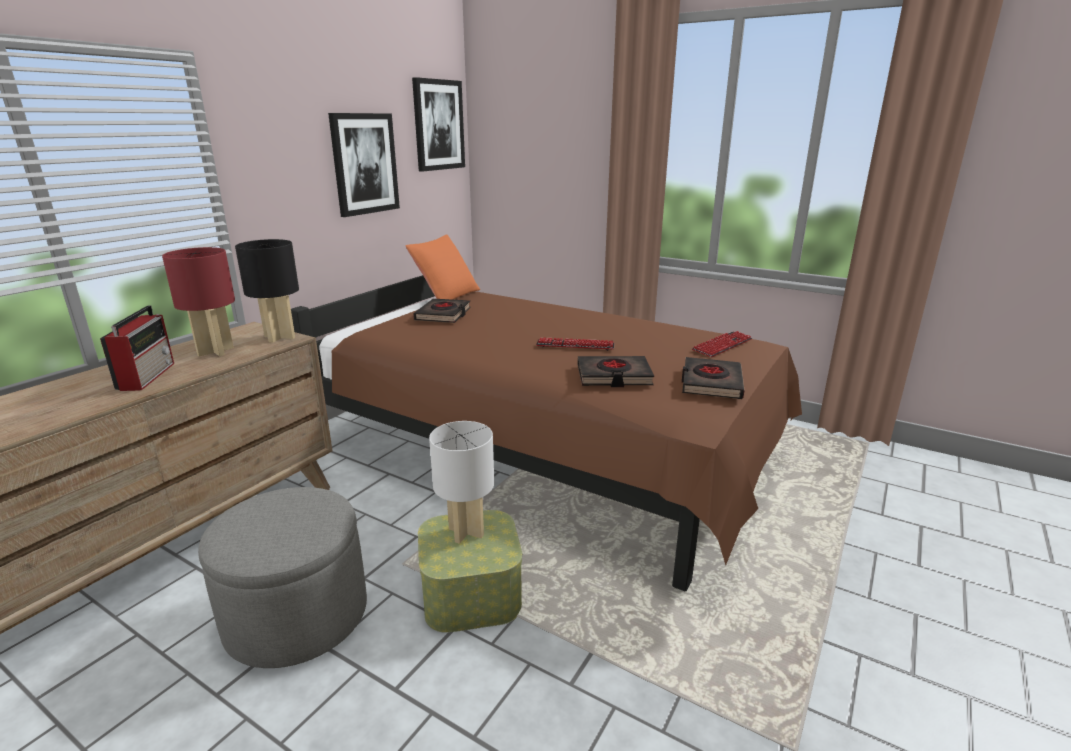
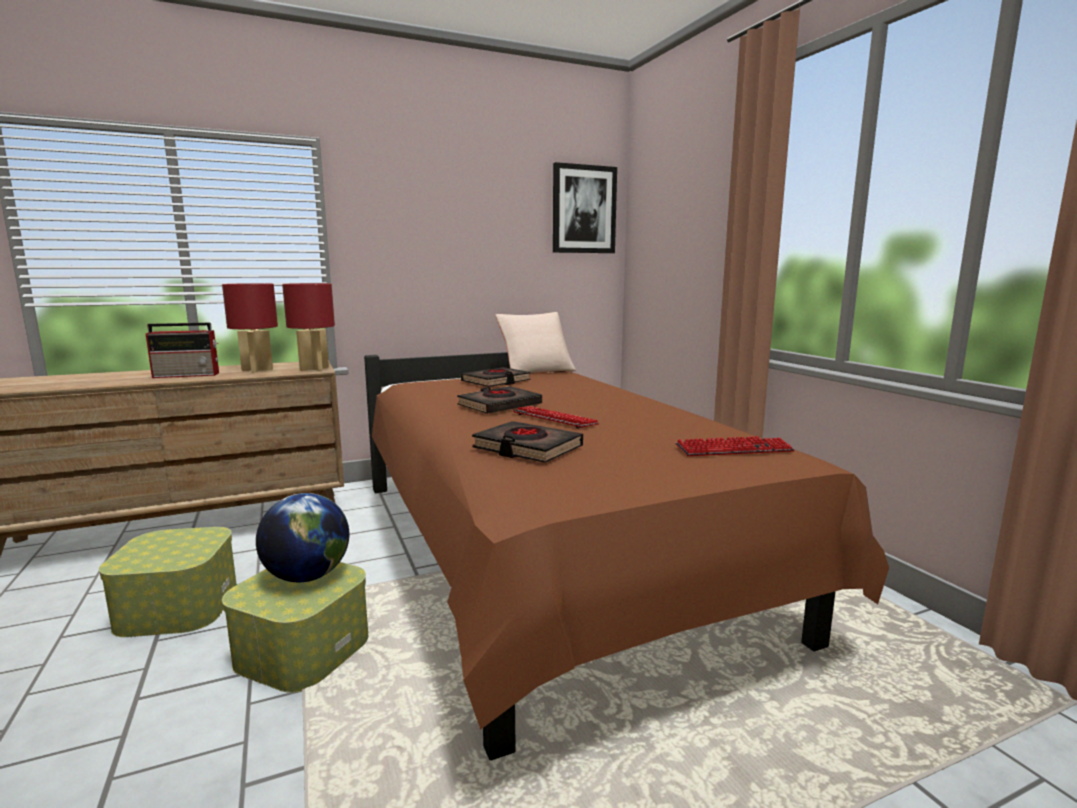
camera: 35 degrees right, 10 degrees down
(148, 376) = (188, 375): radio -> radio turned 45 degrees clockwise
(279, 337) = (314, 369): black table lamp -> red table lamp
(297, 616) = (178, 606): grey ottoman -> storage box
(364, 164) = (485, 240): picture -> none
(446, 295) = (536, 370): orange pillow -> beige pillow
(465, 532) = (307, 576): white table lamp -> globe
(711, 383) = (623, 478): black book -> black book (499, 405)

